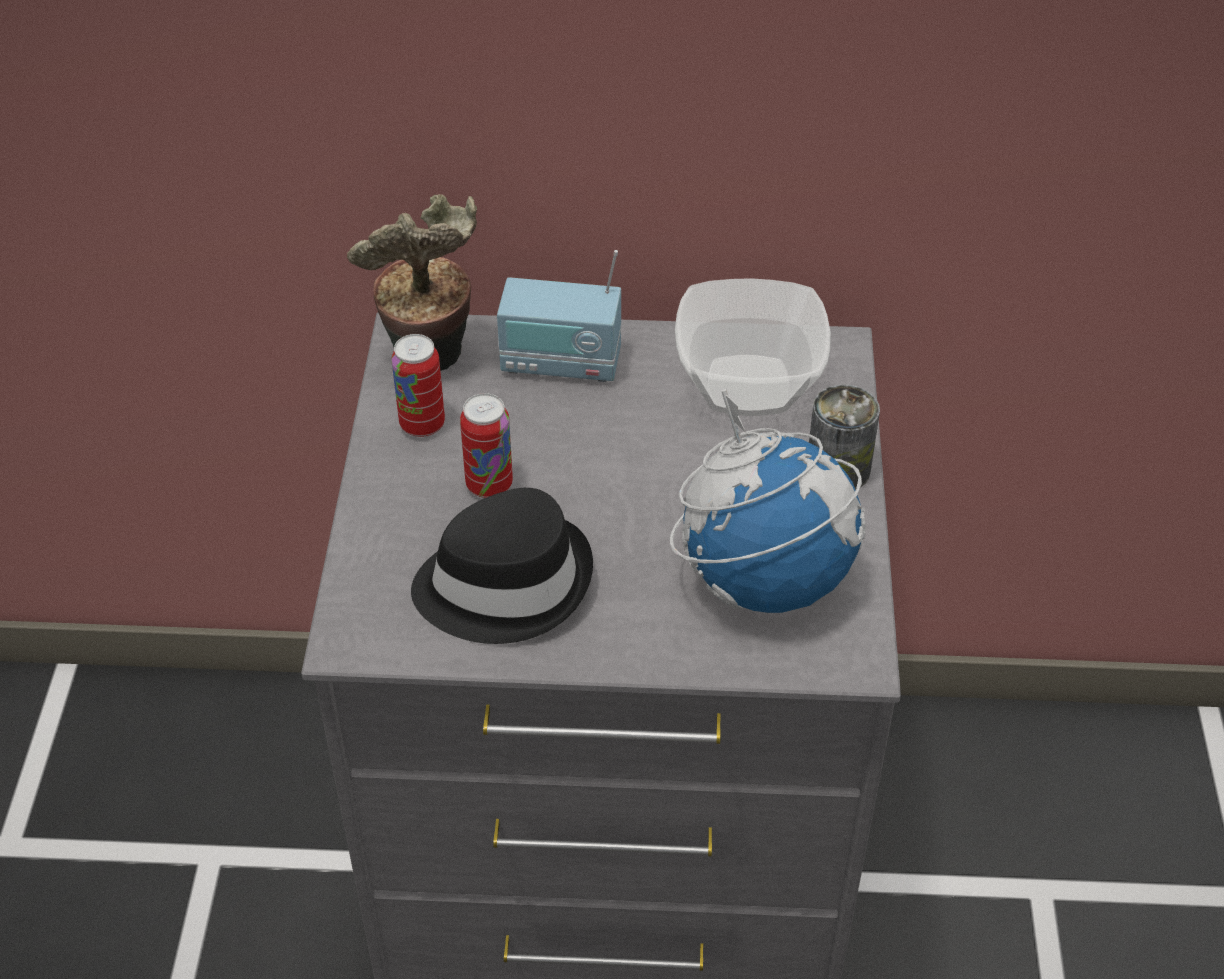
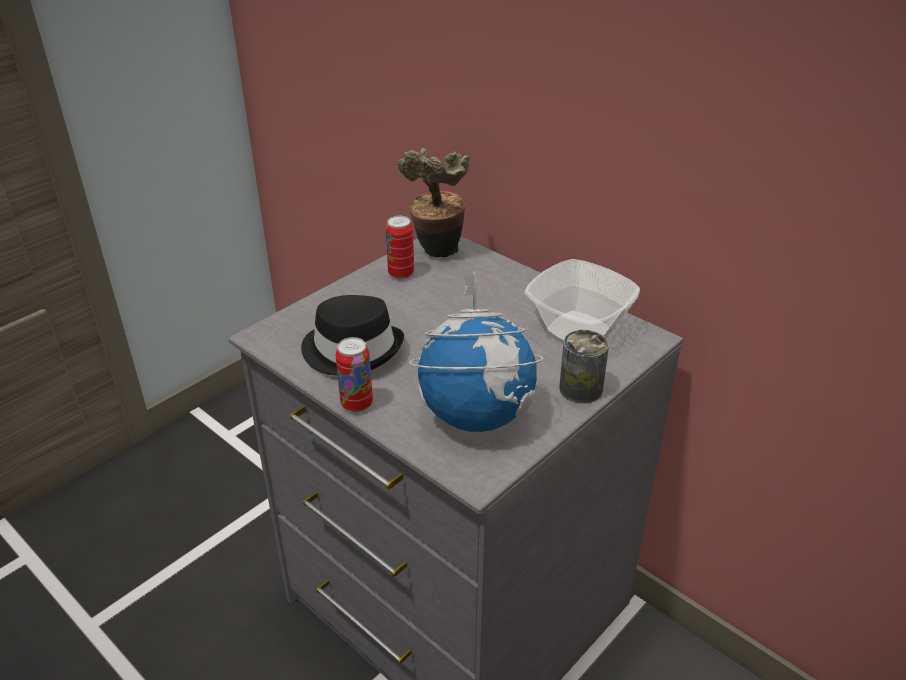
camera: 40 degrees right, 10 degrees down
(489, 485) = (398, 309): can -> can (357, 404)
(561, 363) = (495, 280): radio -> none

